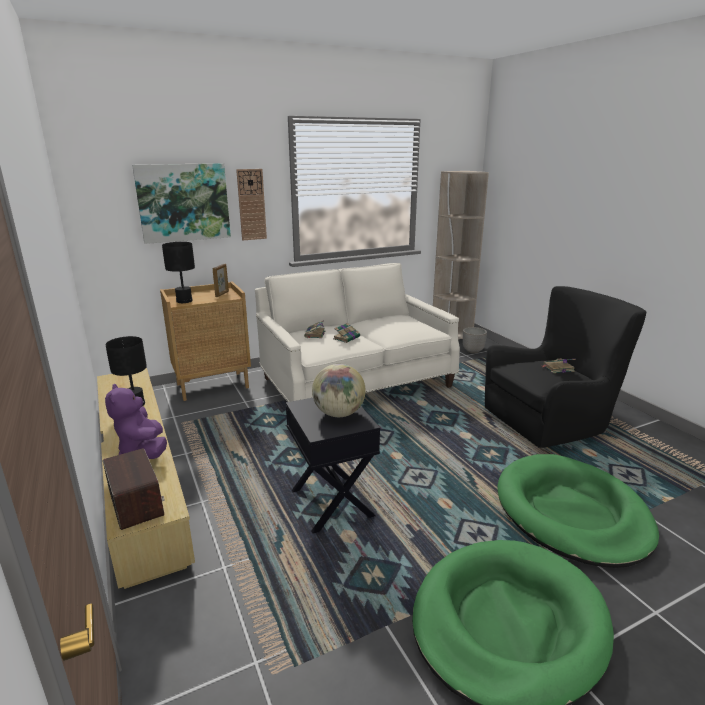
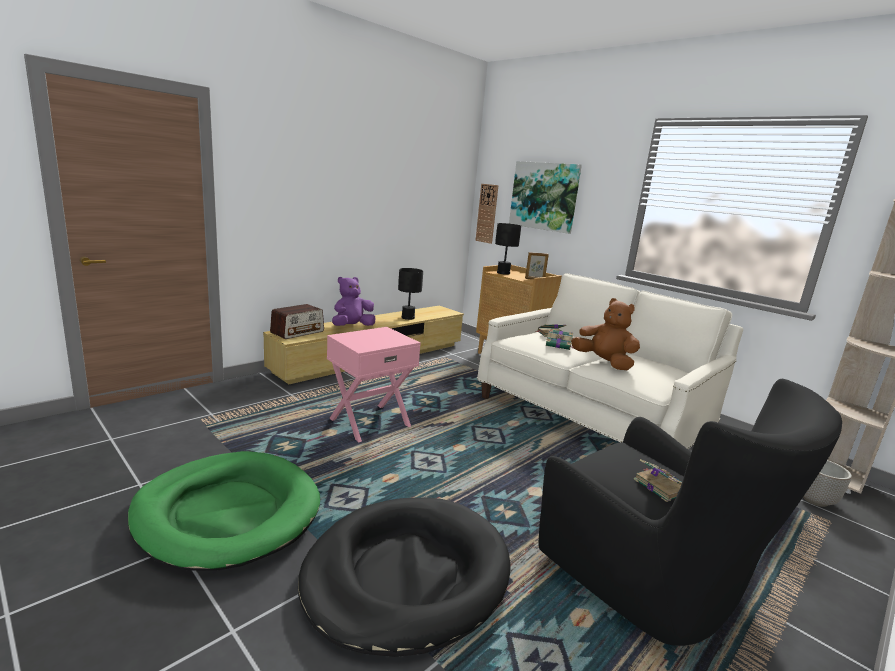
camera: 70 degrees right, 5 degrees down
(251, 205) = (597, 207): wall clock -> wall clock (487, 213)
(331, 503) = (369, 422): black side table -> pink side table
(338, 414) = (375, 340): globe -> none
(390, 332) = (604, 363): none -> brown plush toy
(571, 513) = (406, 575): green dog bed -> black dog bed

